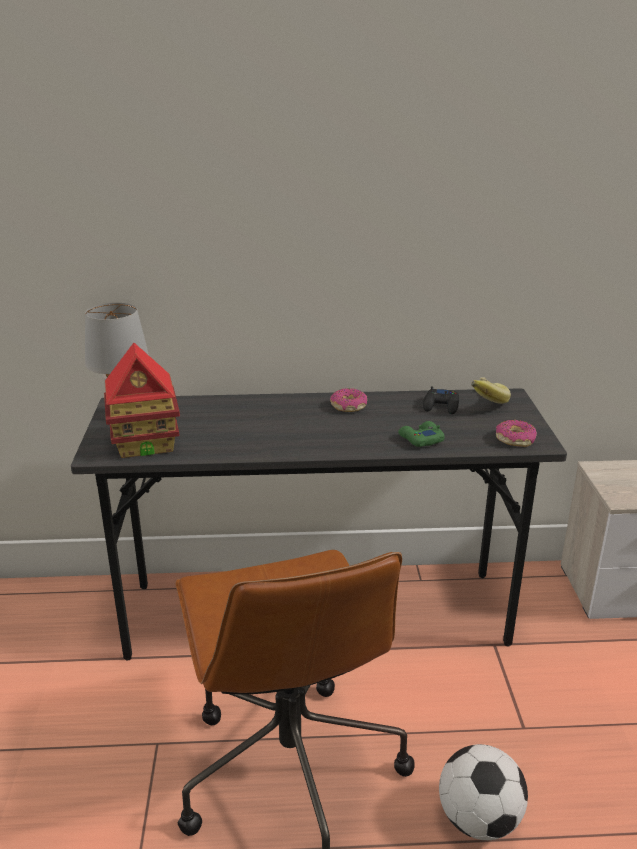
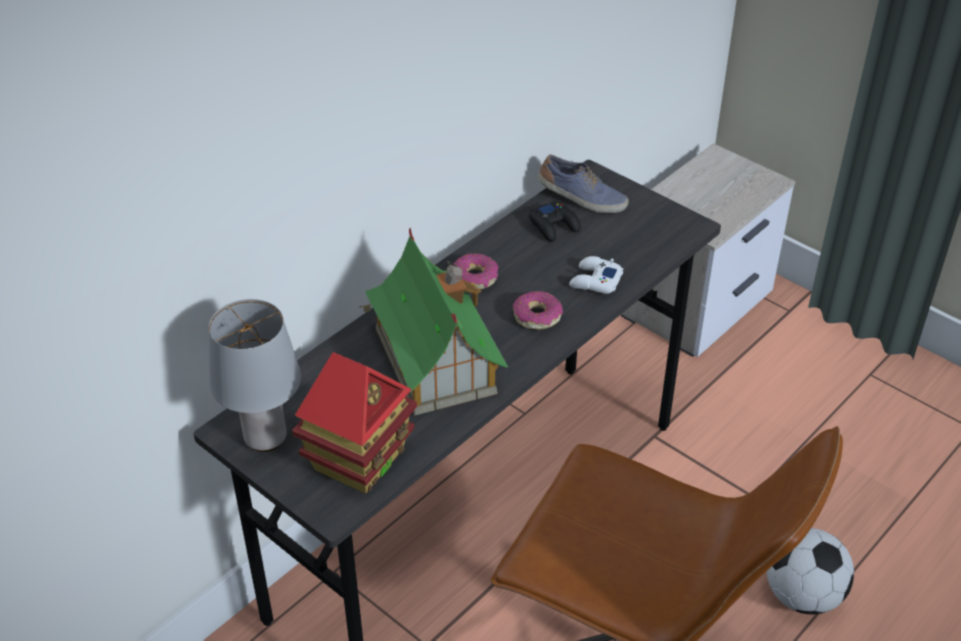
camera: 45 degrees left, 15 degrees up
(261, 426) = (434, 359): none -> toy house
(420, 439) = (595, 281): green game controller -> white game controller
(483, 402) = (581, 199): banana -> shoe
(515, 439) = (665, 232): donut -> donut (537, 317)

